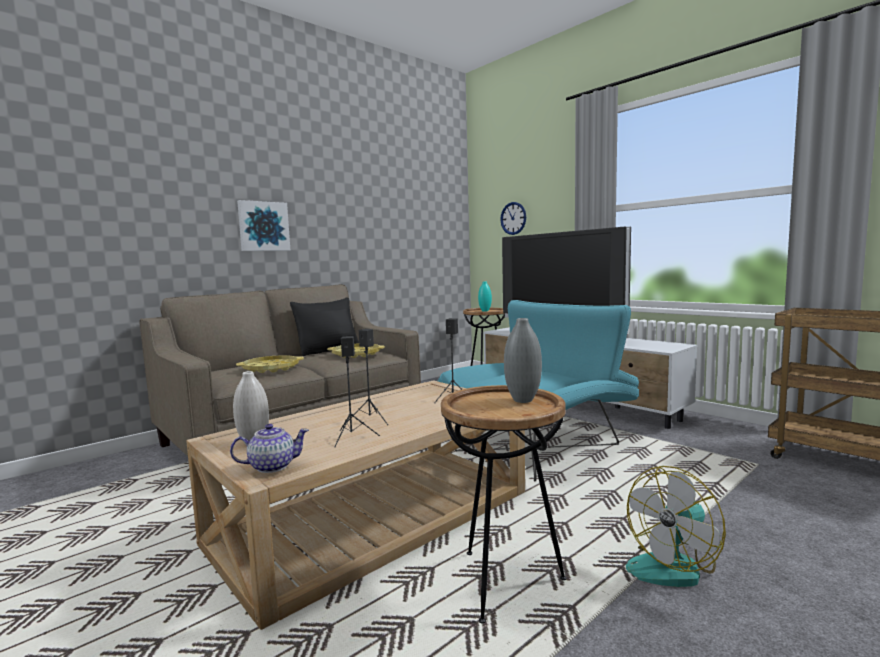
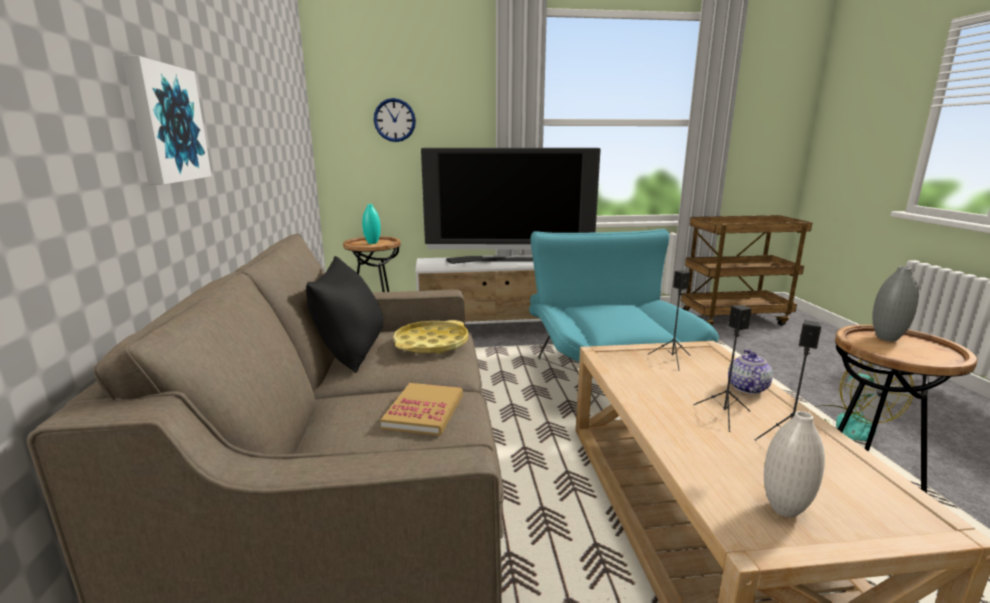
camera: 55 degrees left, 10 degrees up
(271, 368) = (424, 411): yellow tray -> book
(272, 466) = (899, 511): teapot -> teapot (747, 388)

